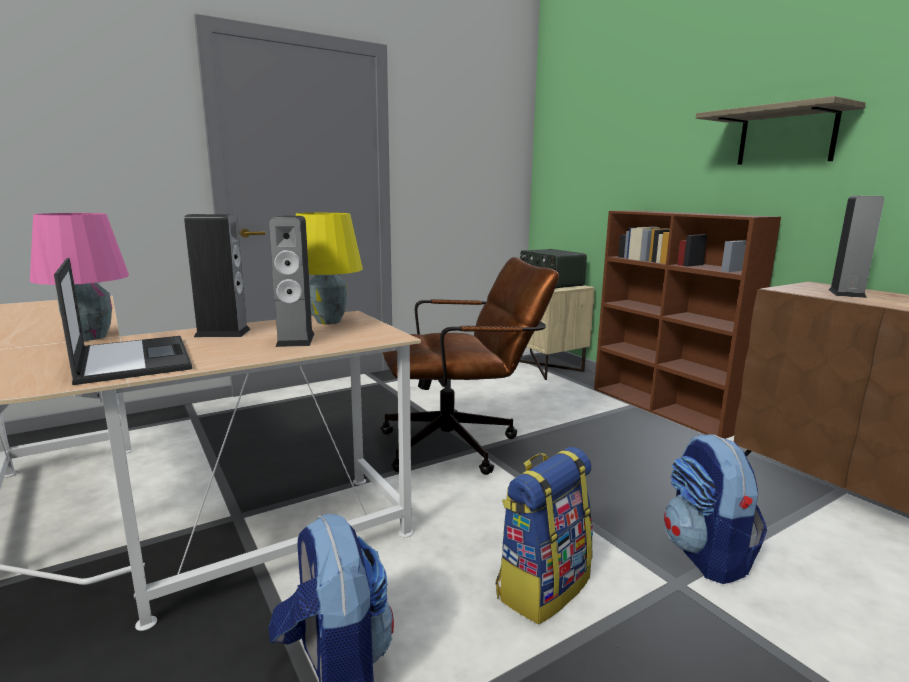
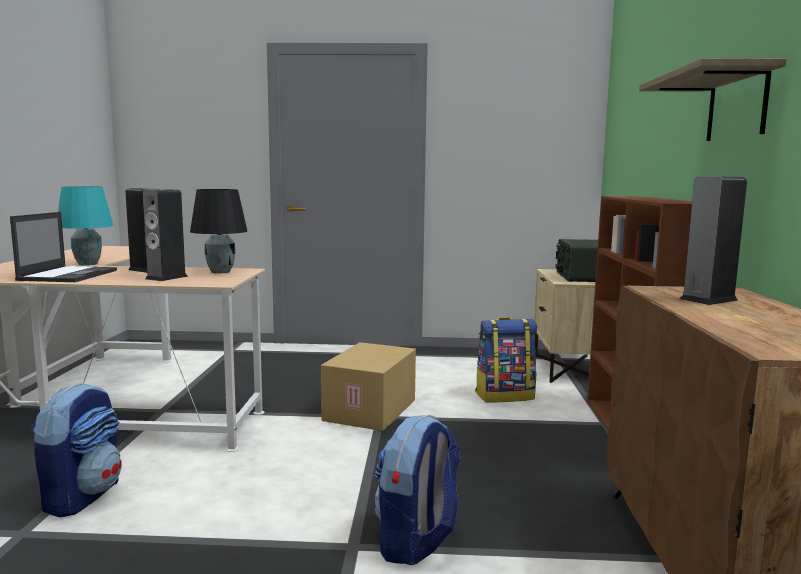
camera: 35 degrees right, 5 degrees down
(92, 337) = (88, 264): pink table lamp -> turquoise table lamp
(327, 321) = (220, 272): yellow table lamp -> black table lamp
(460, 444) = (371, 410): brown office chair -> cardboard box
(542, 586) = (256, 508): backpack -> backpack (504, 396)

